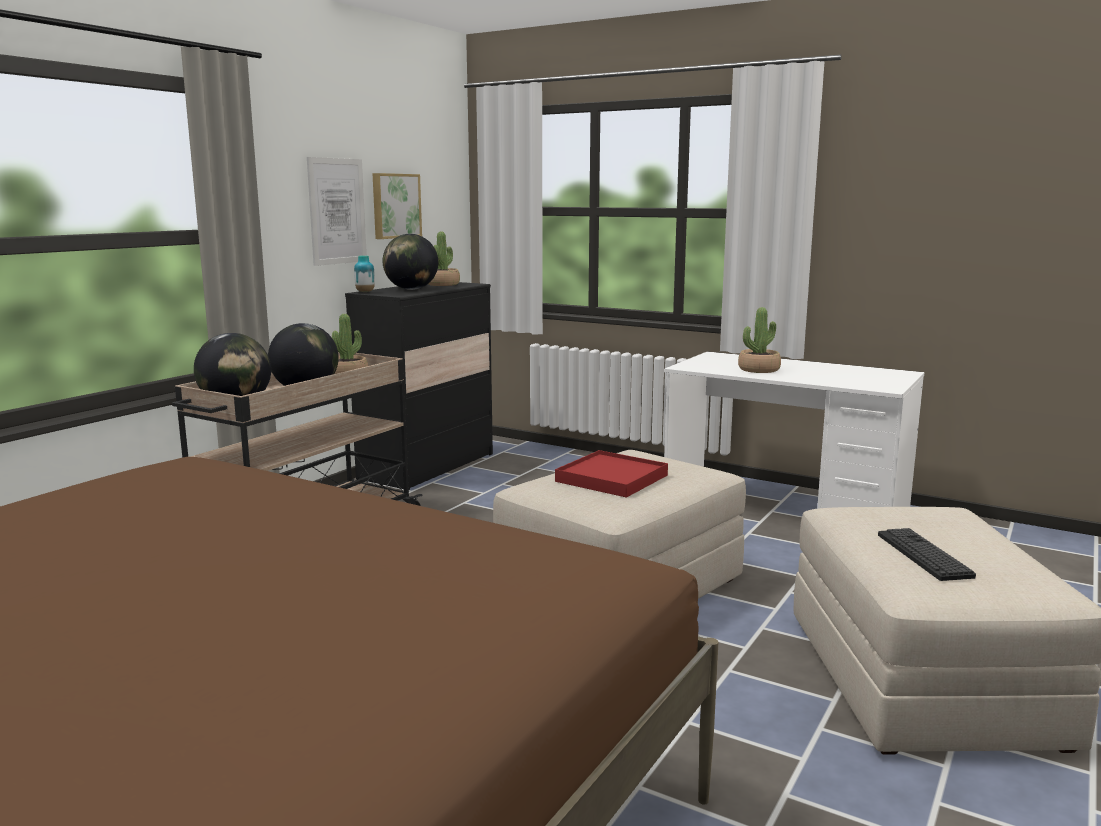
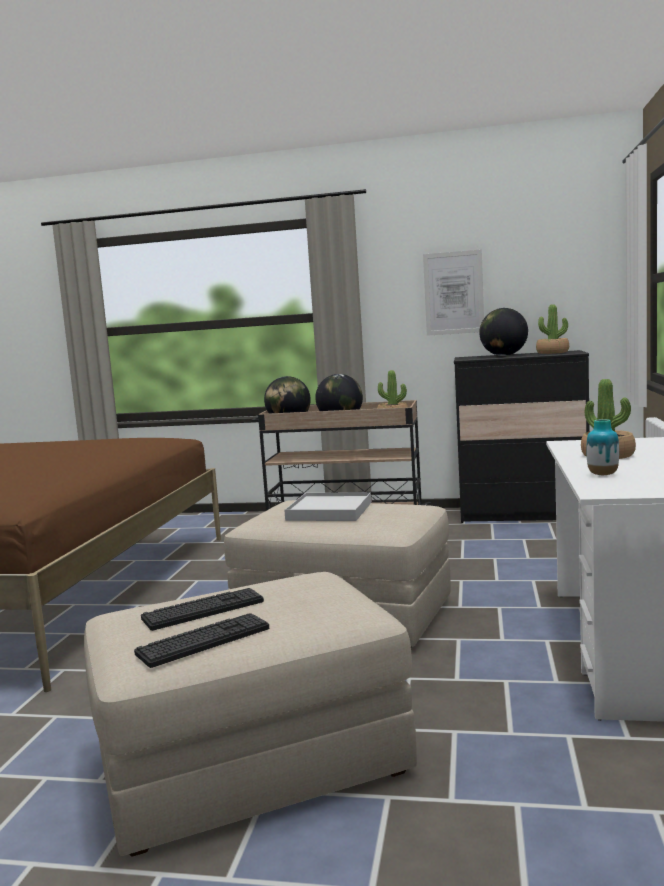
camera: 70 degrees right, 5 degrees down
(365, 292) = (467, 356): vase -> vase (602, 474)
(395, 206) = (524, 284): picture -> none
(611, 478) = (329, 511): red tray -> white tray
(1005, 561) = (203, 641): none -> keyboard

